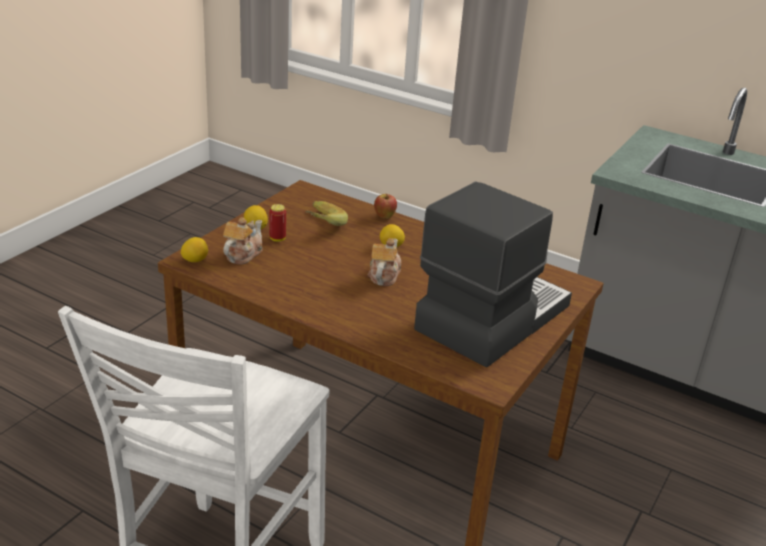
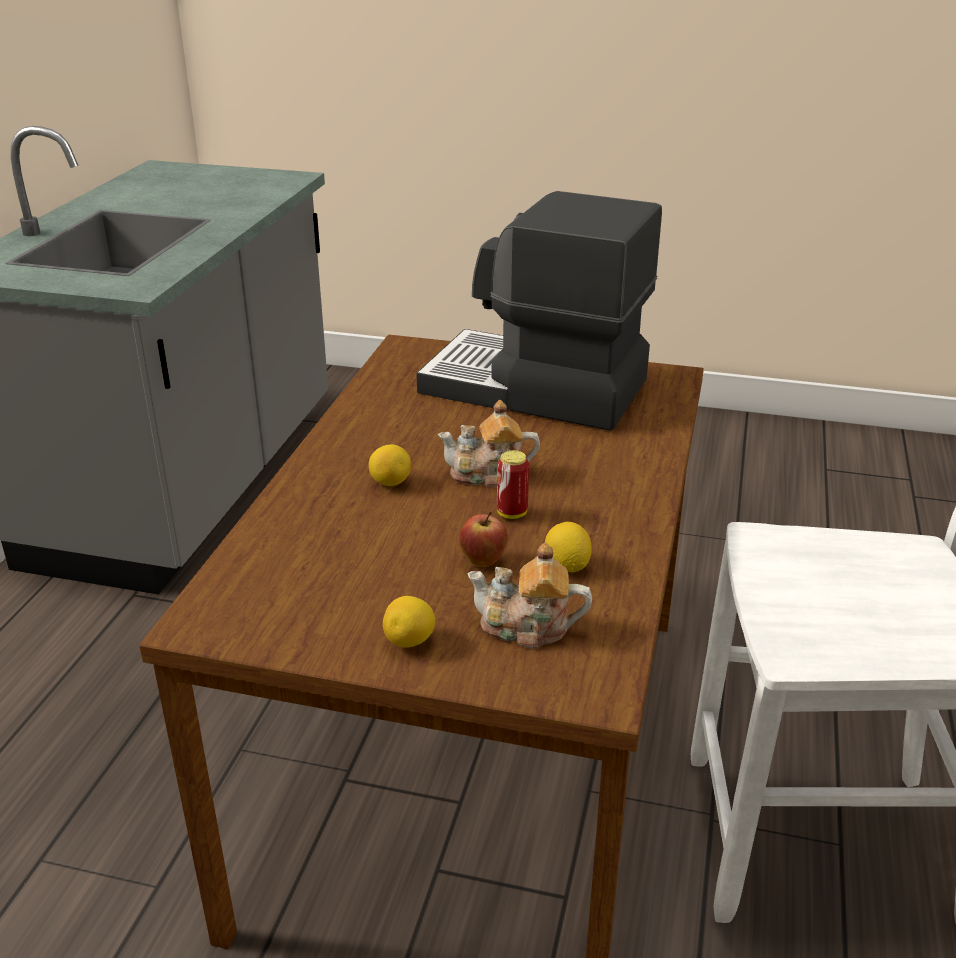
camera: 105 degrees left, 0 degrees up
(195, 260) = (593, 681): lemon -> lemon (567, 566)
(277, 239) = (438, 602): can -> can (512, 513)
(319, 225) = (356, 567): banana -> none
(384, 217) = (283, 506): apple -> apple (483, 562)

